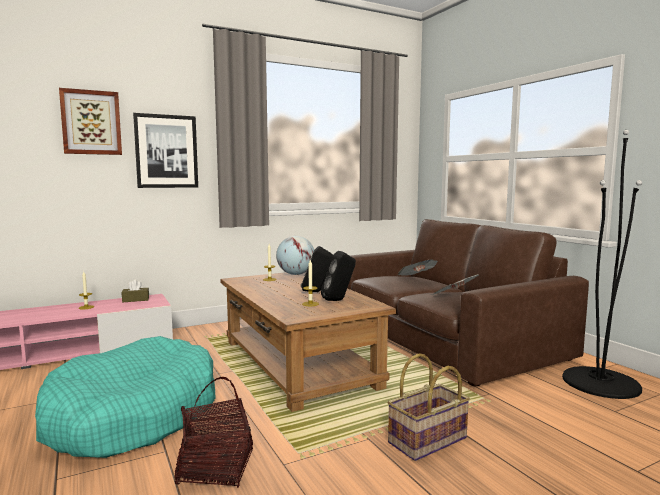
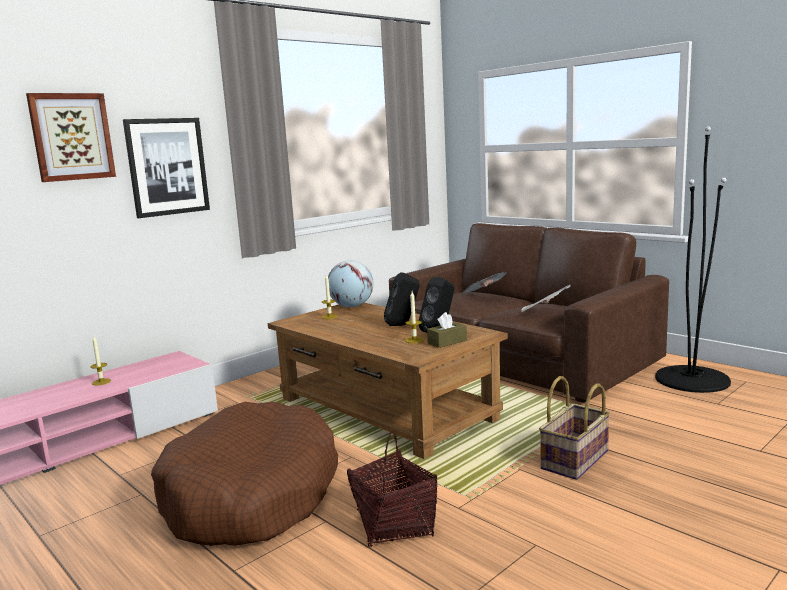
camera: 15 degrees left, 5 degrees up
(133, 415) = (252, 495): turquoise dog bed -> brown dog bed
(135, 300) = (155, 363): brown tissue box -> brown tissue box (447, 342)

